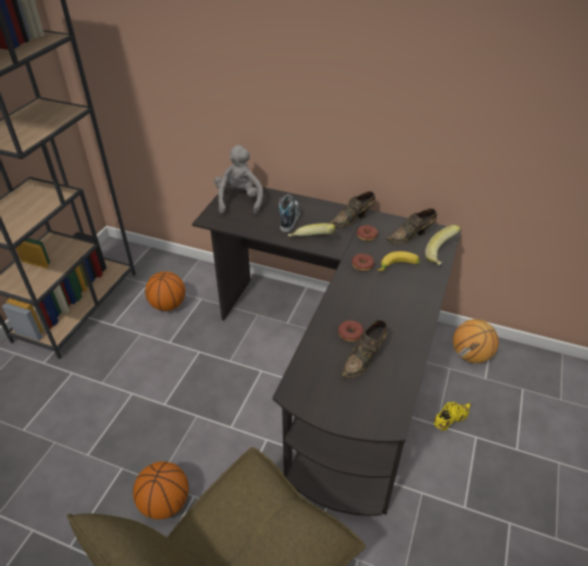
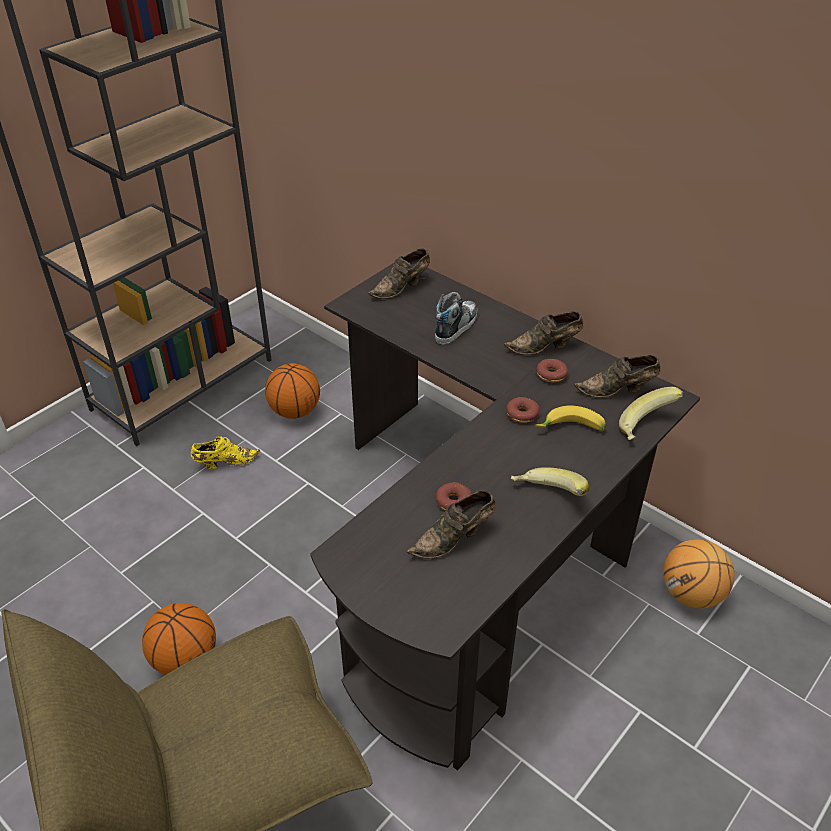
camera: 20 degrees right, 0 degrees up
(239, 200) = (402, 287): grey plush toy -> brown shoe
(311, 241) = (468, 365): banana -> banana (547, 497)
(449, 421) = (611, 676): yellow shoe -> yellow shoe (224, 462)

